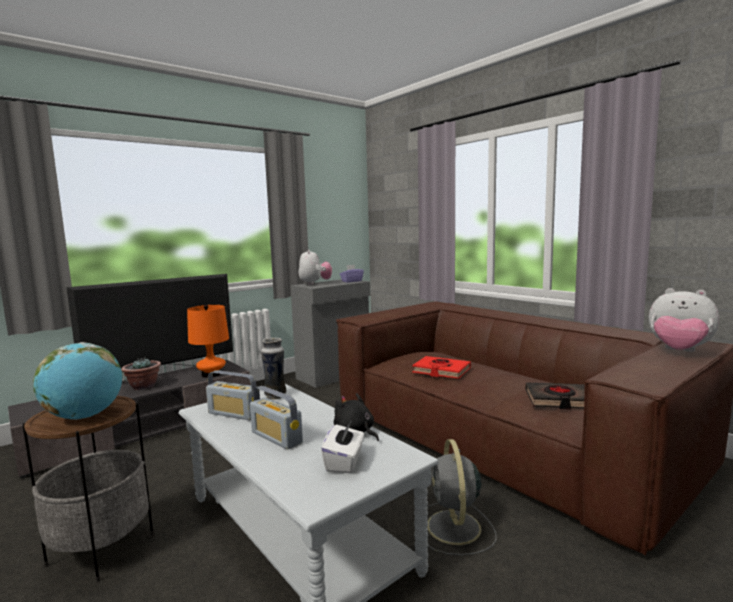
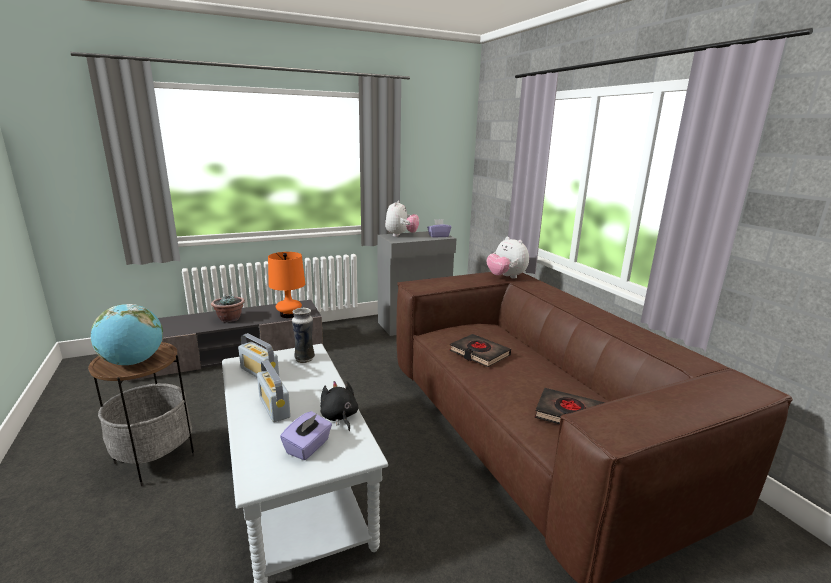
camera: 15 degrees right, 10 degrees up
(164, 375) = (251, 309): television -> none
(344, 462) = (308, 447): white tissue box -> purple tissue box
(441, 371) = (479, 353): red book -> black book
(454, 529) = (428, 513): grey fan -> none
(679, 351) = (709, 394): plush toy -> plush toy (506, 277)

